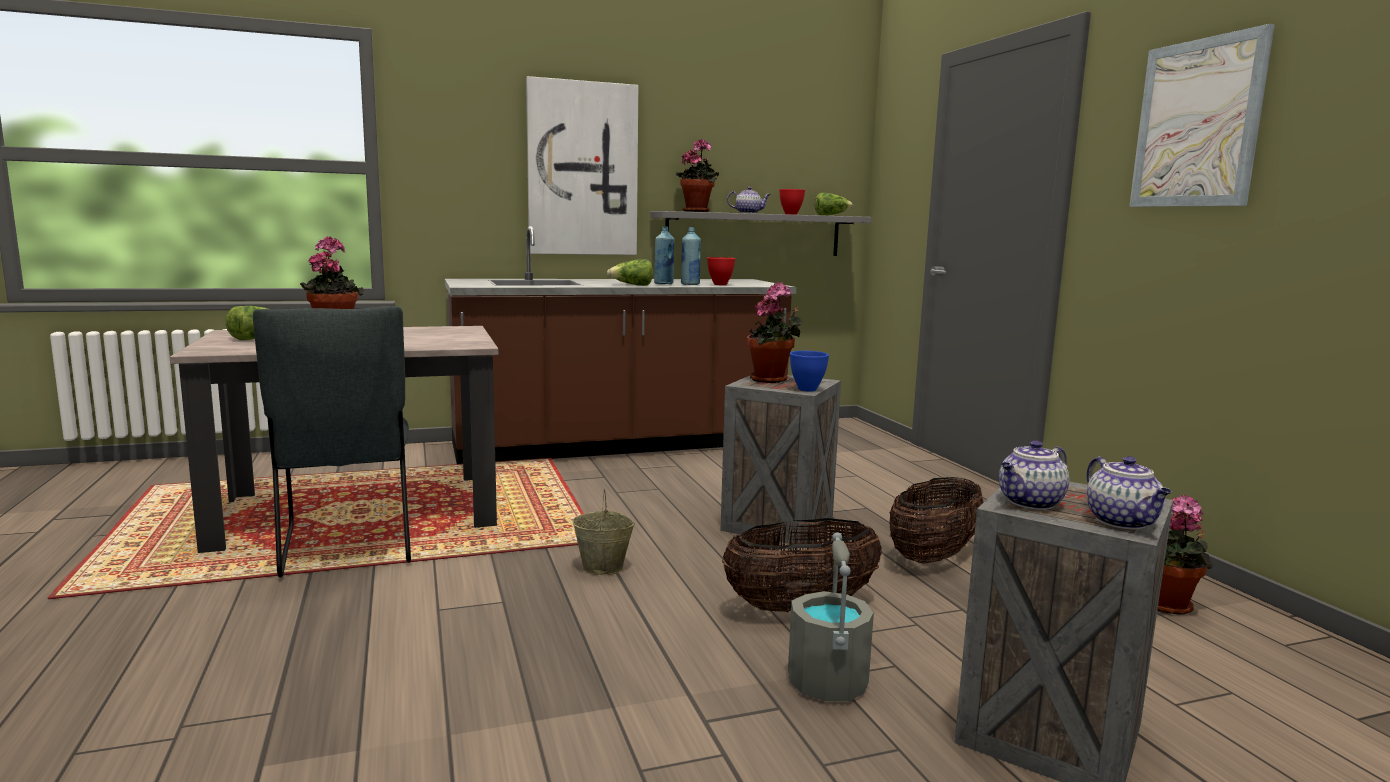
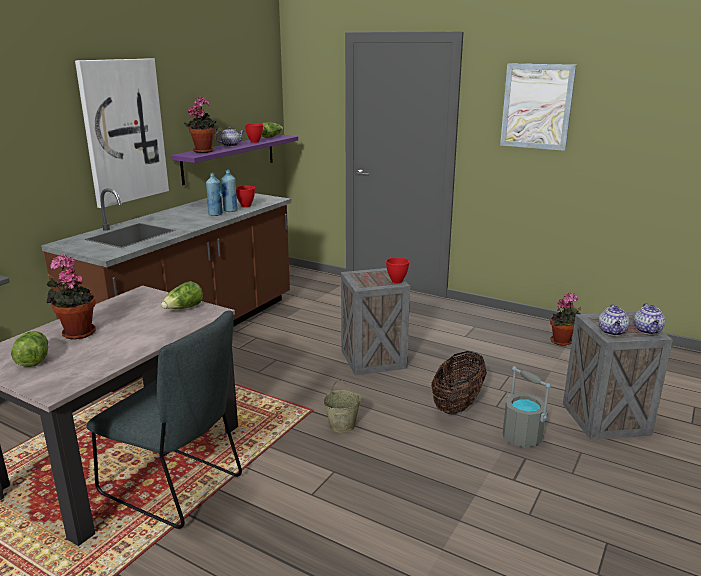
camera: 40 degrees left, 10 degrees up
(632, 285) = (204, 222): lettuce -> lettuce (184, 308)
(754, 234) = (229, 158): grey shelf -> purple shelf
(772, 380) = (365, 278): potted plant -> none
(806, 389) = (397, 281): blue bowl -> red bowl
(933, 556) = (460, 350): basket -> none
(1123, 522) = (648, 331): teapot -> teapot turned 60 degrees clockwise

